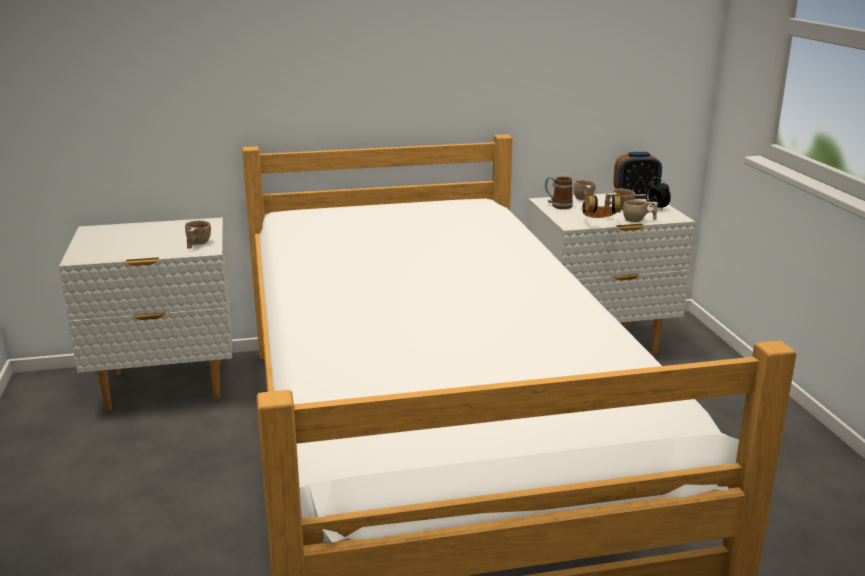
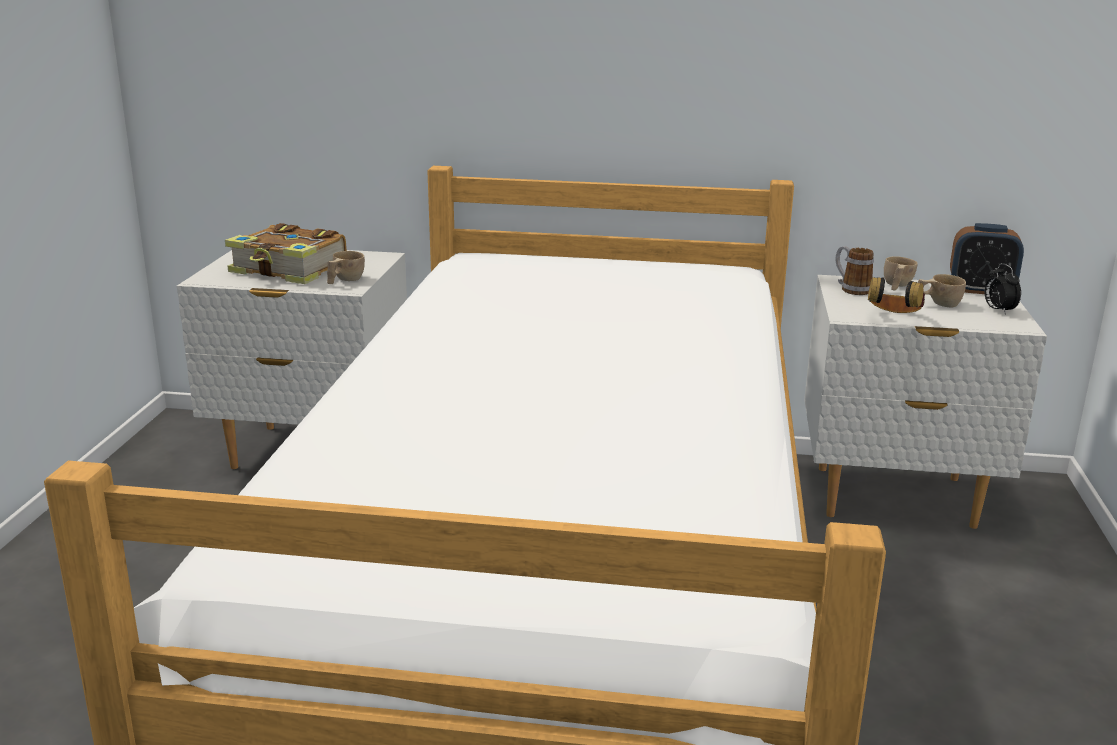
camera: 20 degrees right, 0 degrees up
(143, 242) = (289, 270): none -> book
(639, 220) = (956, 324): beige cup -> none

